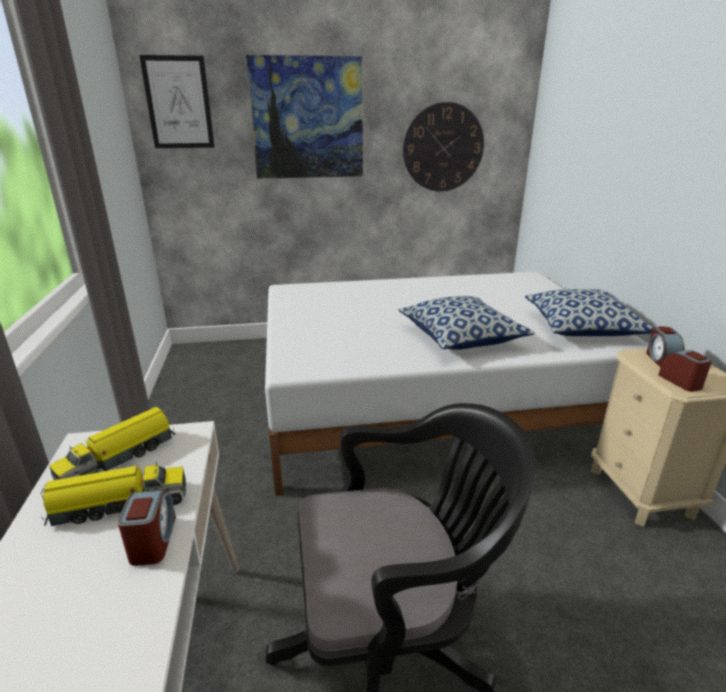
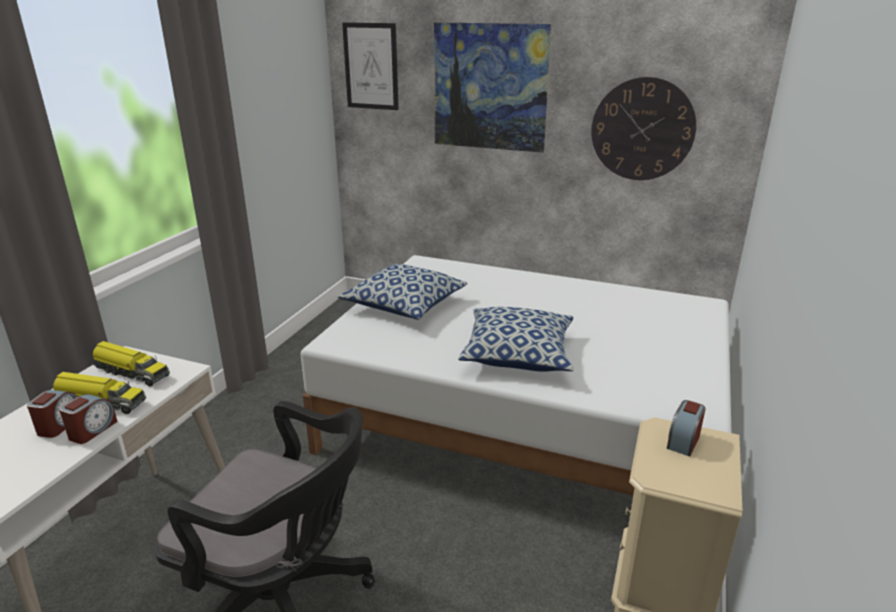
camera: 30 degrees right, 0 degrees up
(119, 458) = (131, 372): toy truck -> toy truck turned 135 degrees counterclockwise
(581, 329) = (668, 382): pillow -> pillow (404, 305)
(681, 382) = (664, 470): alarm clock -> alarm clock (59, 424)

